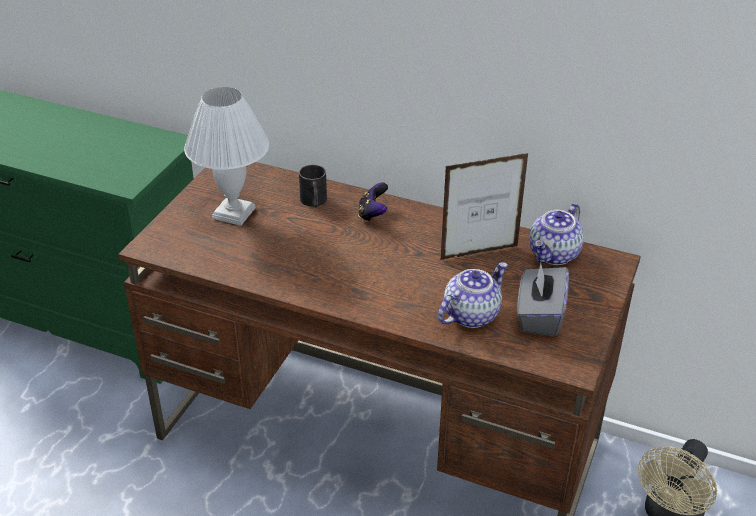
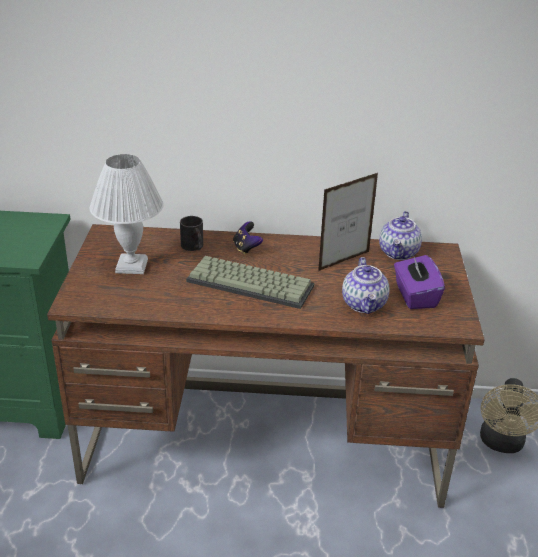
camera: 20 degrees left, 5 degrees down
(354, 260) = (252, 283): none -> keyboard
(471, 314) = (364, 304): teapot -> teapot turned 150 degrees clockwise
(539, 316) = (415, 296): grey tissue box -> purple tissue box

